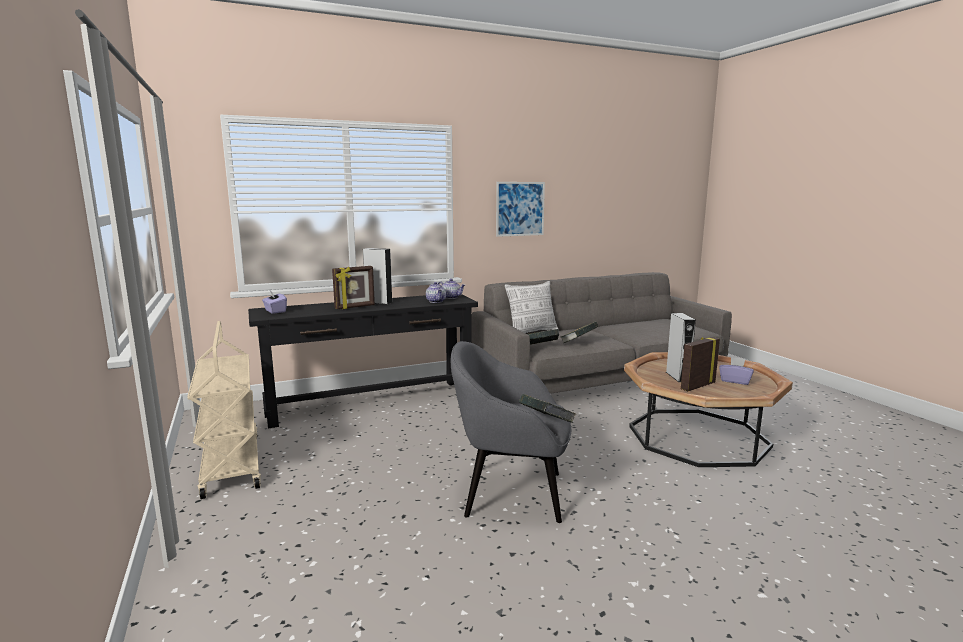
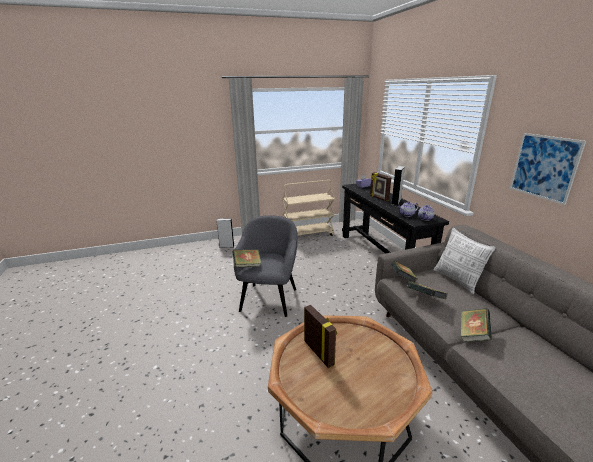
camera: 95 degrees right, 10 degrees up
(620, 337) = (472, 334): none -> book
(677, 377) = (345, 347): grey speaker -> grey speaker (226, 246)
(735, 381) = (334, 388): purple tissue box -> none

